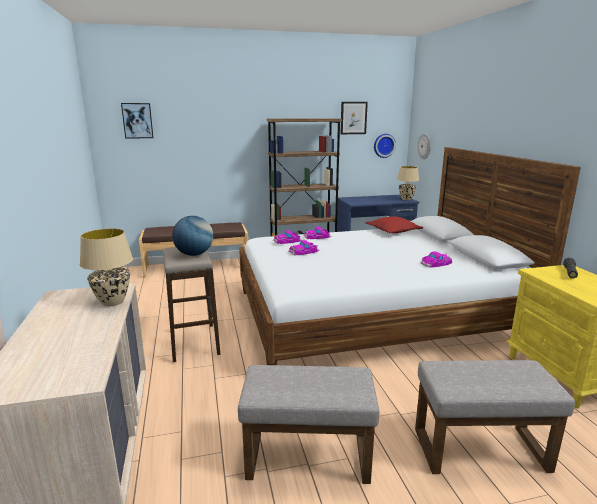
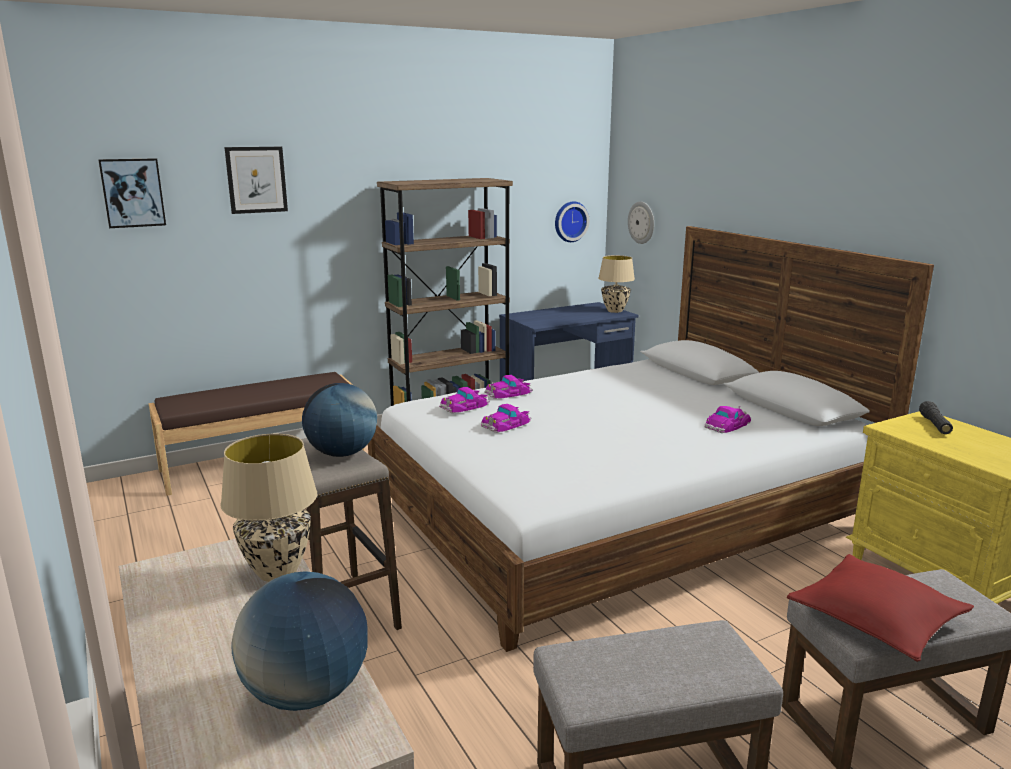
camera: 15 degrees left, 0 degrees up
(77, 356) = (306, 693): none -> globe
(353, 118) = (521, 176): picture -> picture (256, 180)
(393, 231) = (623, 371): red pillow -> red pillow (876, 619)

